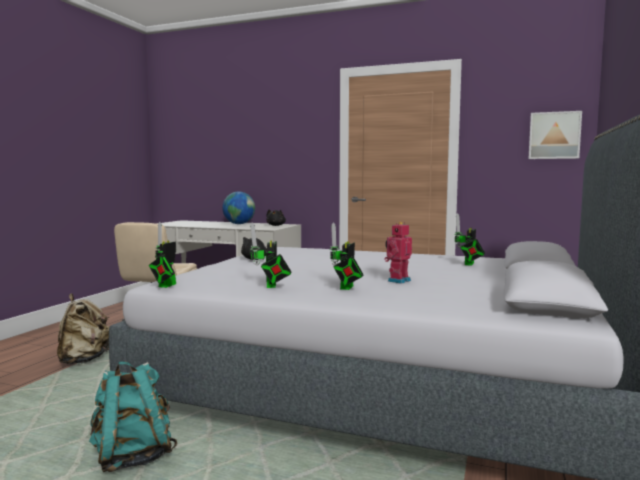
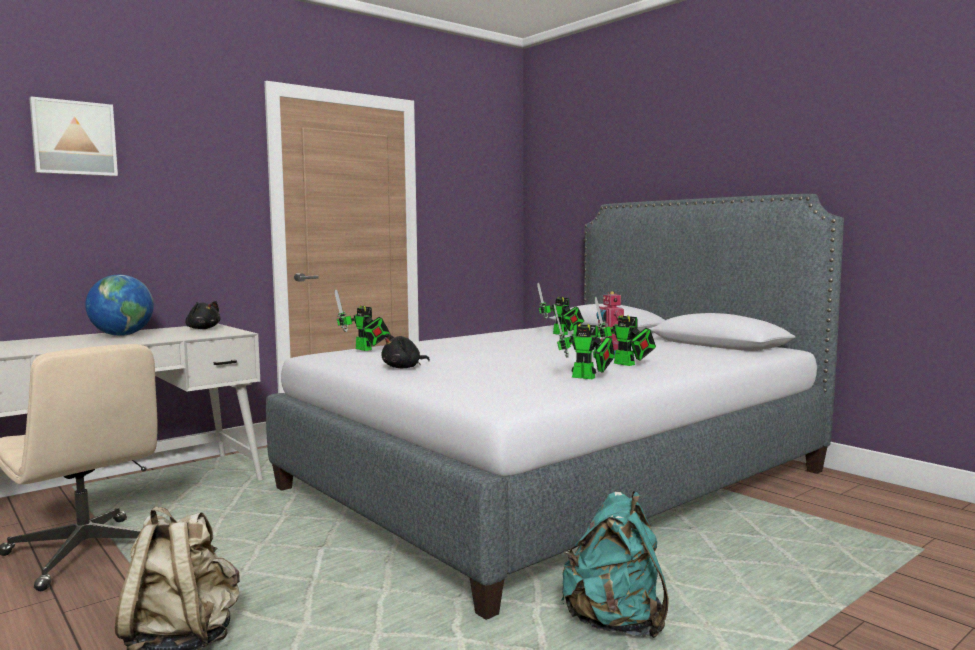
camera: 60 degrees left, 0 degrees up
(165, 286) = (526, 403): toy robot -> toy robot (365, 349)
(554, 135) = (495, 199): picture -> picture (74, 138)

